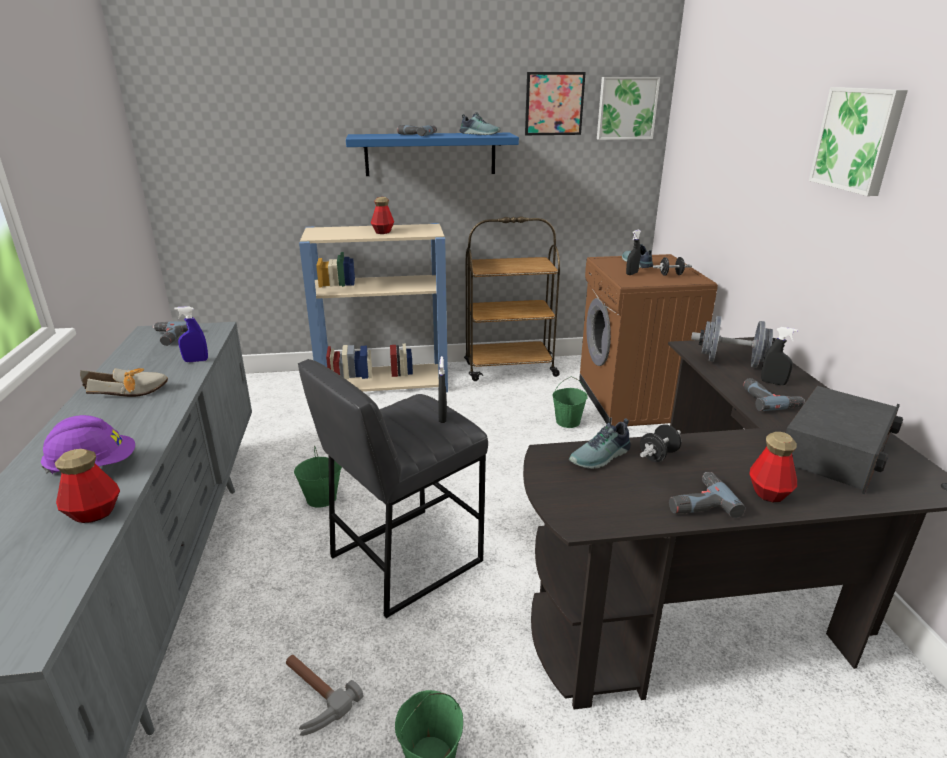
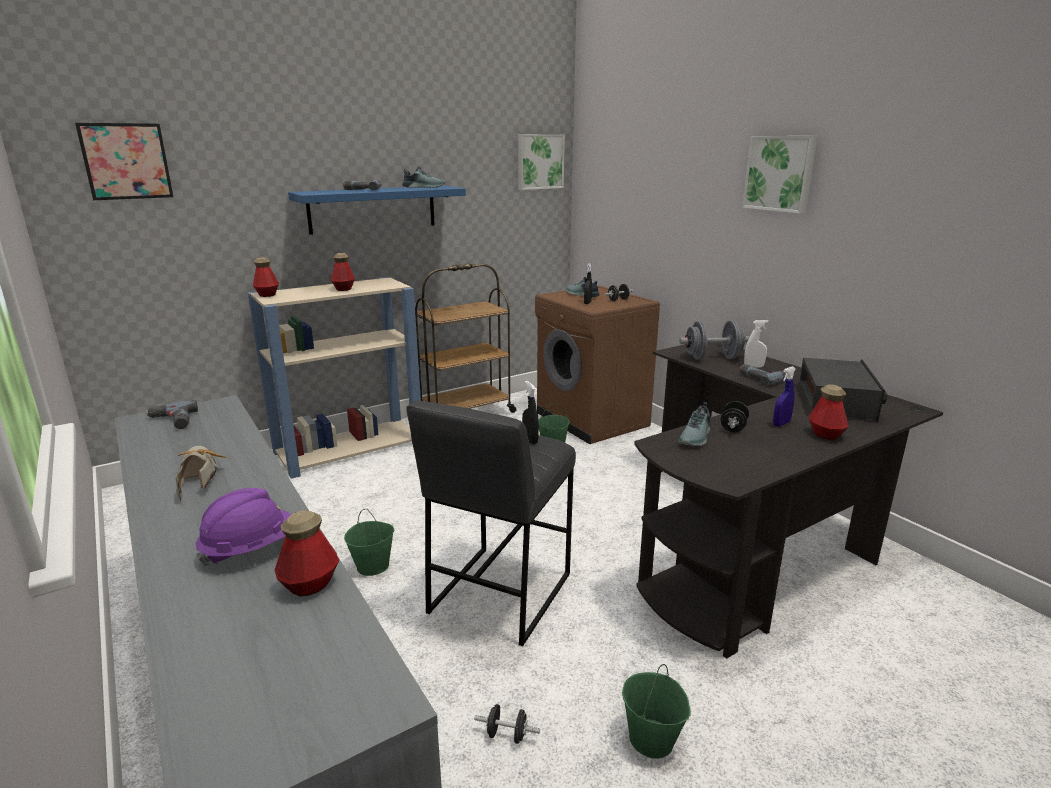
camera: 25 degrees left, 5 degrees down
(131, 391) = (198, 476): shoe -> shoe turned 75 degrees counterclockwise
(196, 361) = (239, 436): blue spray bottle -> blue spray bottle (781, 424)
(309, 698) = (507, 735): hammer -> black dumbbell
(315, 231) = (267, 295): none -> bottle
(554, 104) = (481, 158): picture -> picture (126, 161)
(697, 501) = (789, 450): power drill -> none
(773, 383) = (753, 366): black spray bottle -> white spray bottle

